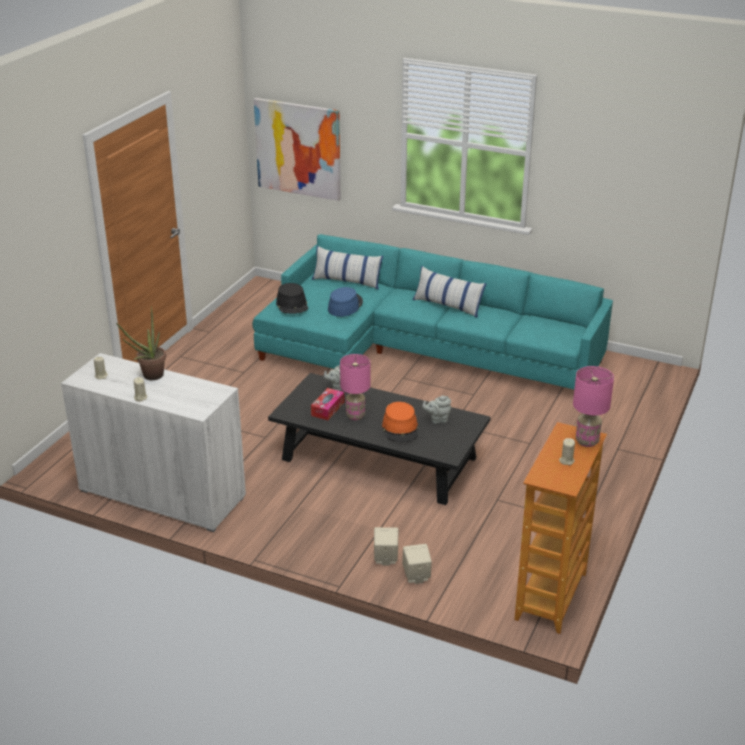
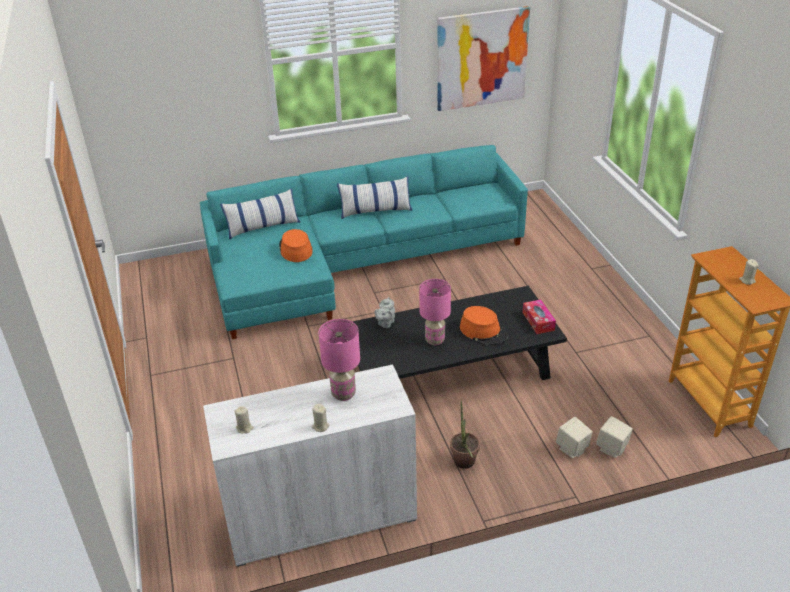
camera: 40 degrees left, 5 degrees up
(149, 377) = (295, 401): potted plant -> potted plant (464, 464)
(292, 305) = (247, 269): black hat -> none
(298, 149) = (148, 112): picture -> picture (481, 58)
(327, 409) = (404, 347): tissue box -> tissue box (538, 321)
(345, 306) = (295, 249): blue hat -> orange hat
(437, 419) = (498, 308): grey teapot -> none
(587, 442) = (733, 258): pink table lamp -> pink table lamp (344, 394)

